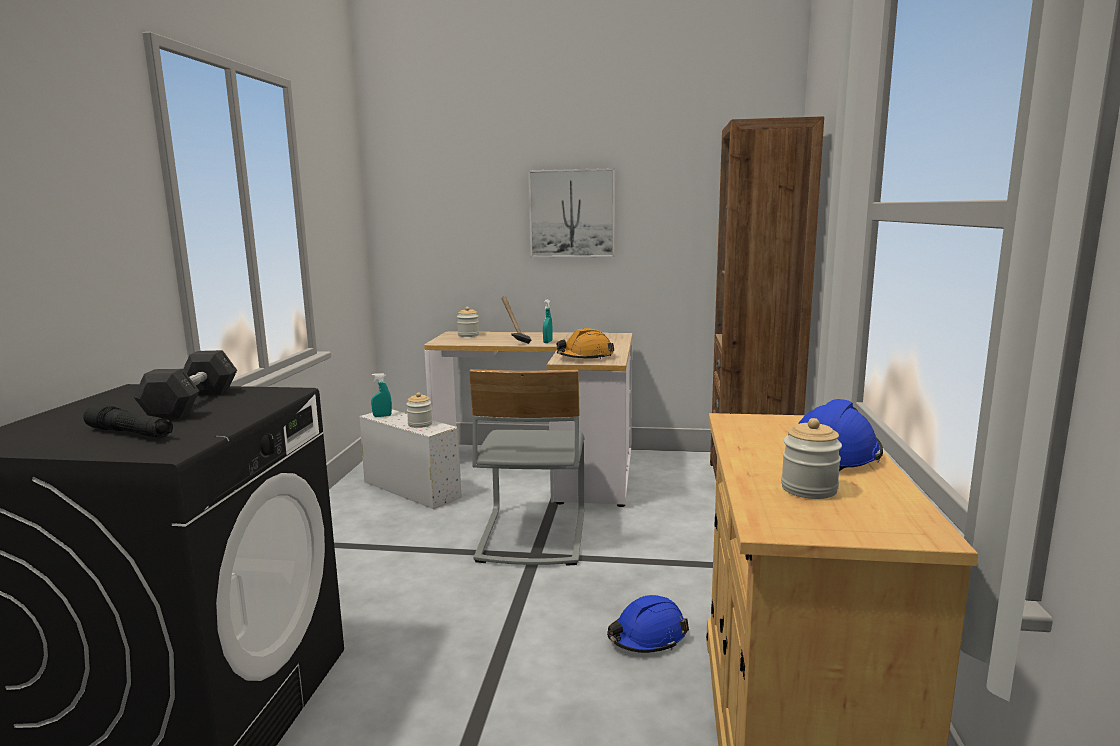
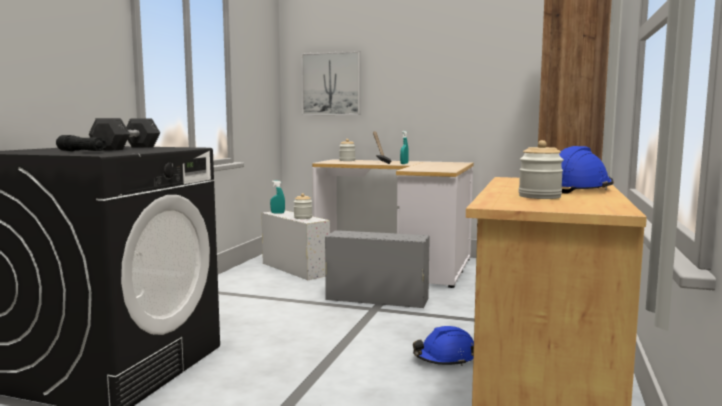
camera: 10 degrees right, 5 degrees down
(531, 536) = (375, 299): grey chair -> grey storage box
(572, 213) = (429, 70): picture -> picture (331, 84)
(585, 357) = (427, 169): orange hard hat -> none

